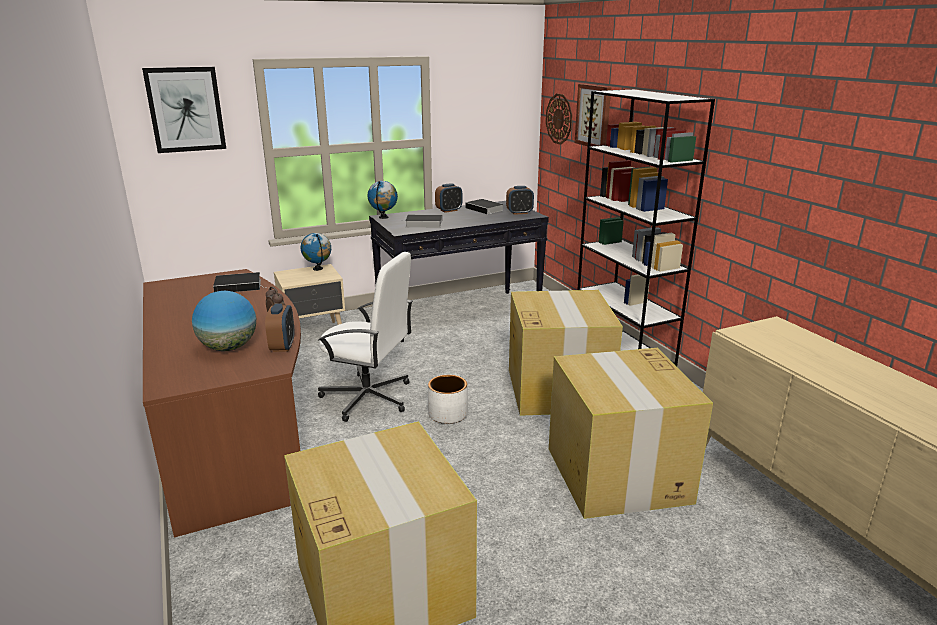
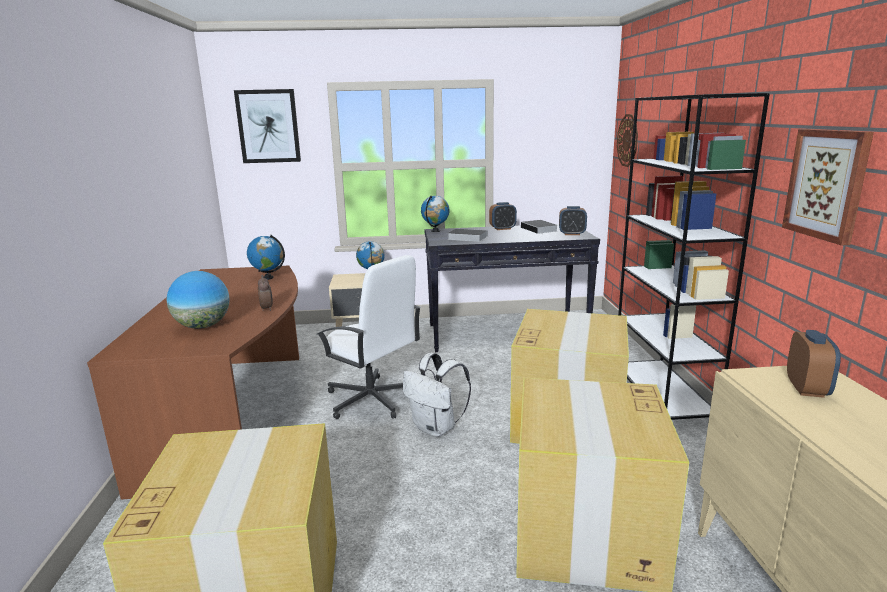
camera: 20 degrees right, 5 degrees down
(240, 286) = (268, 278): book -> globe
(282, 346) = (247, 330): alarm clock -> alarm clock (807, 389)
(448, 414) = (436, 428): white planter -> white backpack
(594, 116) = (656, 133): picture -> picture (827, 184)

